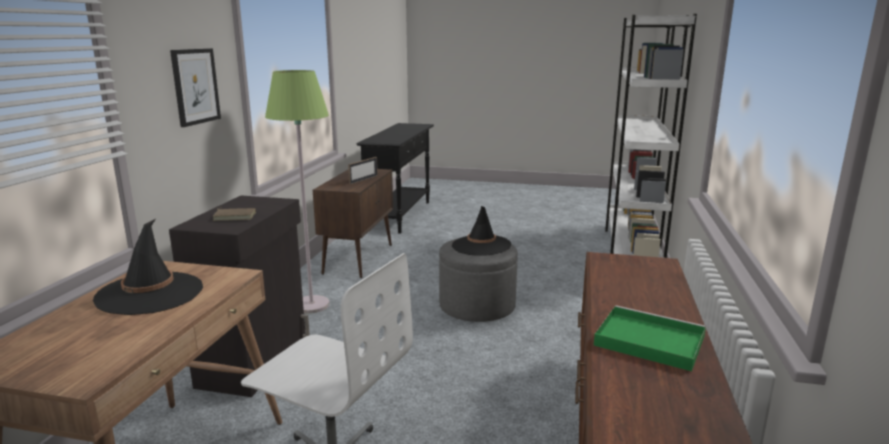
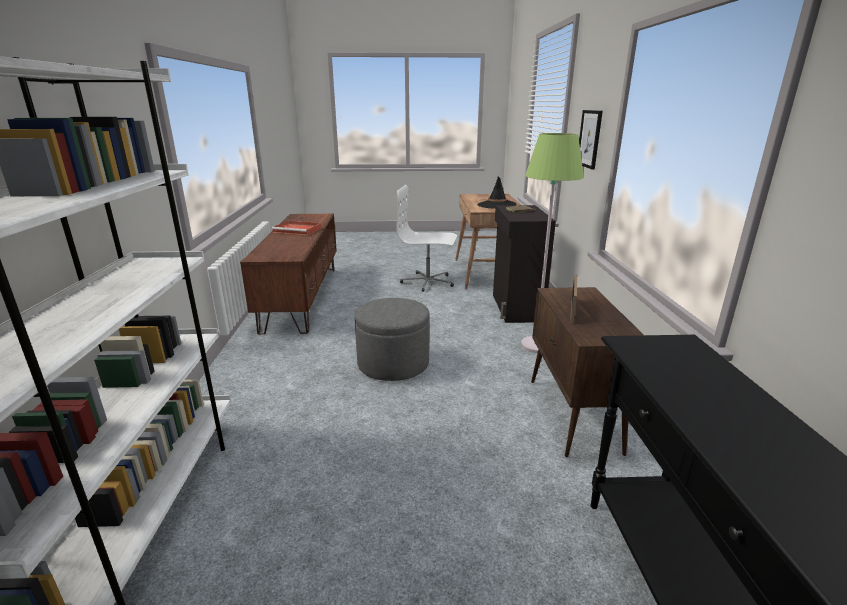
camera: 165 degrees right, 5 degrees up
(481, 245) = (389, 309): black hat -> none
(647, 341) = (298, 230): green tray -> red tray

